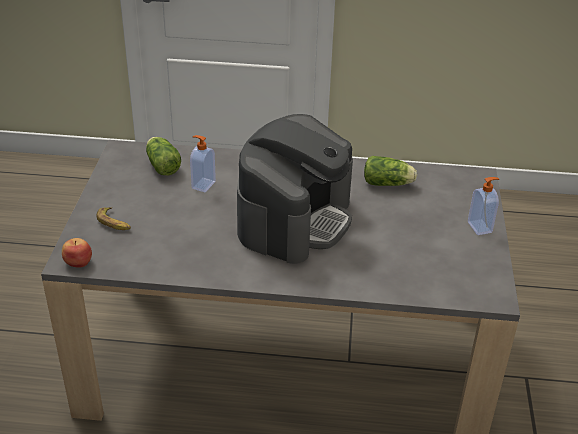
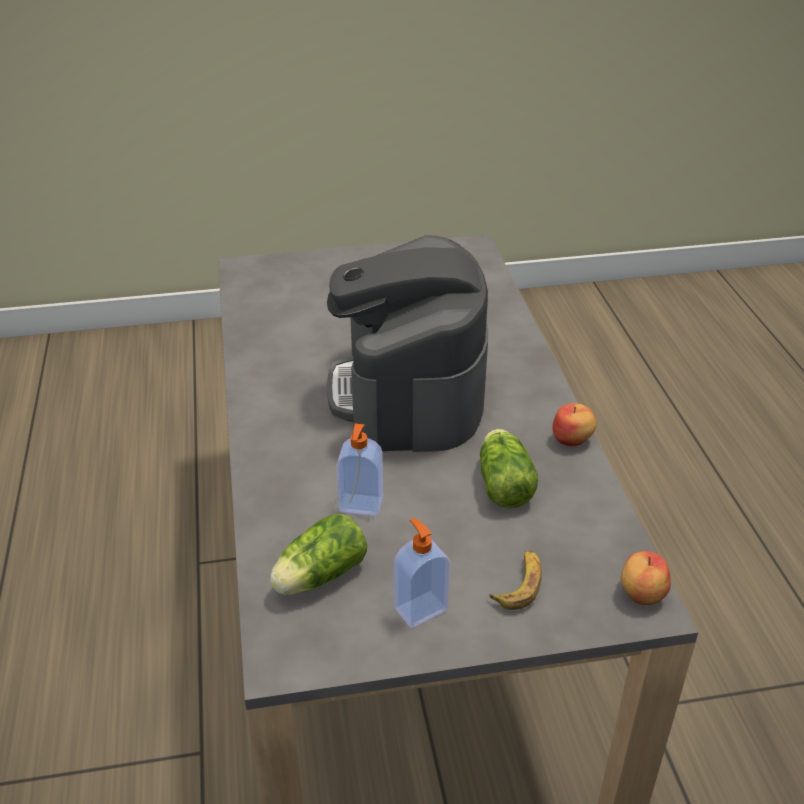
camera: 105 degrees left, 0 degrees up
(213, 276) = (572, 440): none -> apple
(295, 220) = (408, 393): coffee machine -> coffee machine turned 105 degrees counterclockwise
(389, 183) = (285, 329): lettuce -> lettuce (503, 482)
(480, 227) = (353, 260): soap dispenser -> soap dispenser (420, 608)

